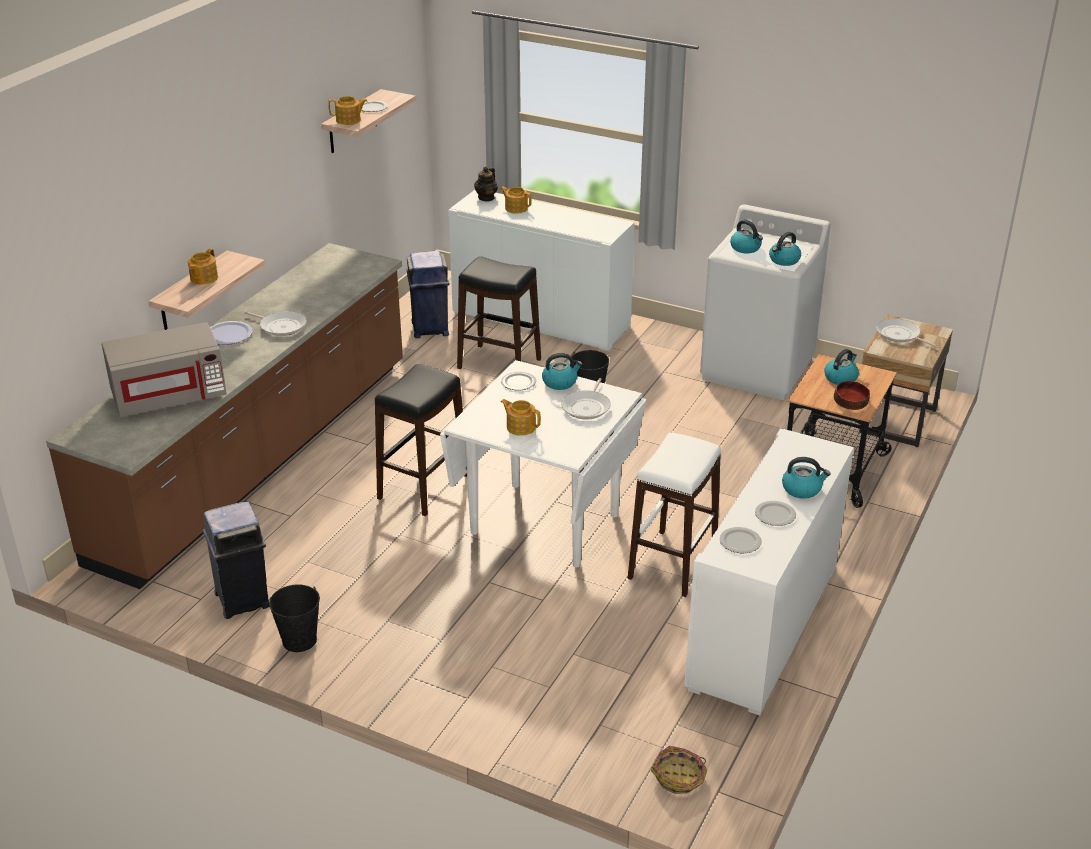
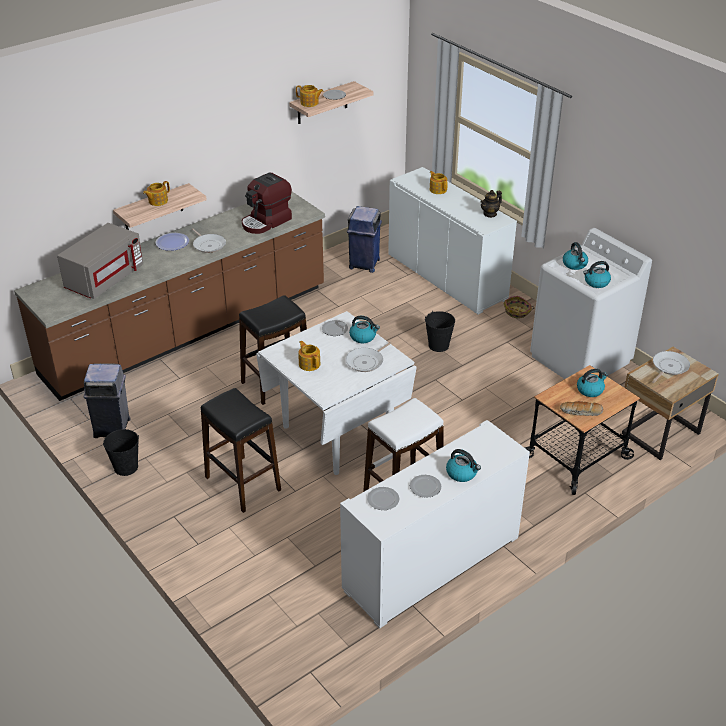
camera: 25 degrees right, 5 degrees up
(170, 396) = (104, 279): grey microwave -> grey microwave turned 60 degrees counterclockwise
(335, 285) = (266, 222): none -> coffee machine
(486, 198) = (423, 176): teapot -> teapot (490, 214)
(499, 364) = (392, 304): black stool -> black stool (242, 483)
(679, 777) = (292, 652): basket -> basket (517, 312)
(850, 402) = (581, 412): bowl -> bread
(900, 335) = (668, 367): frying pan -> frying pan turned 60 degrees clockwise

